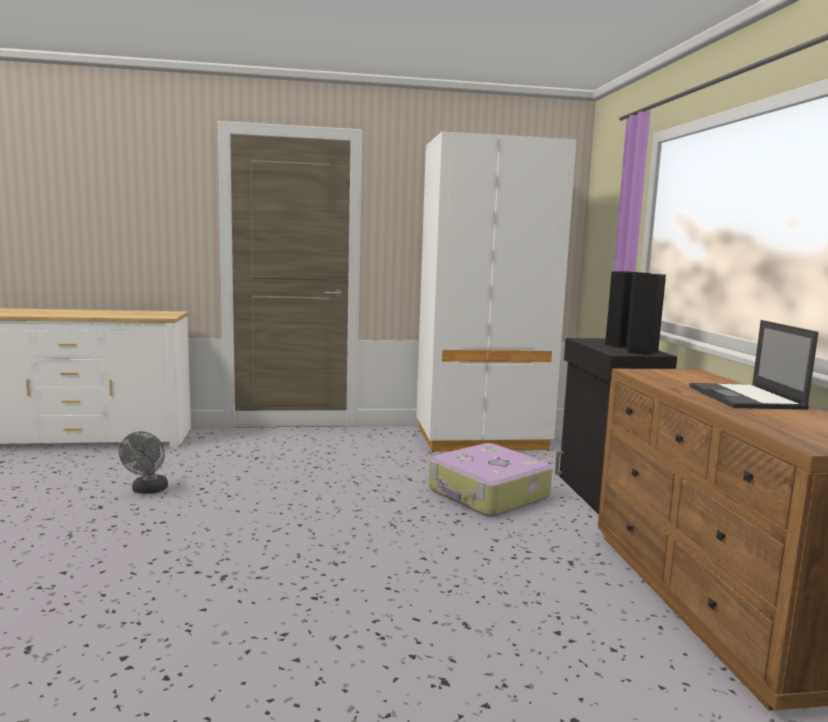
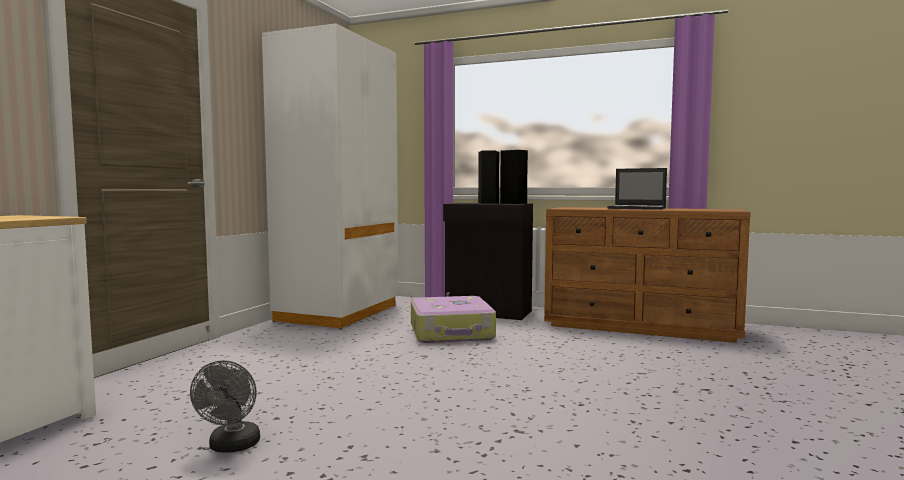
camera: 60 degrees left, 5 degrees down
(148, 491) = (232, 447): grey fan -> grey fan turned 60 degrees clockwise

